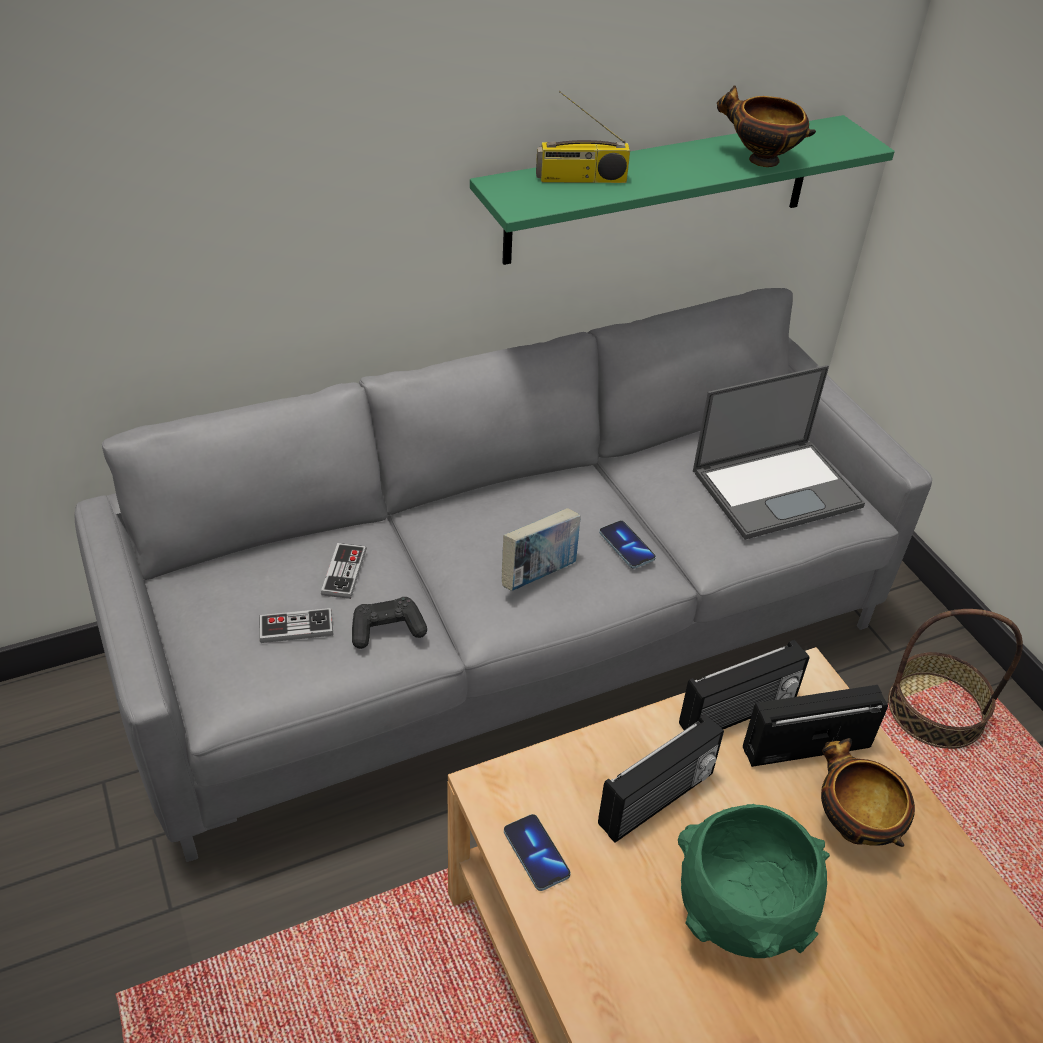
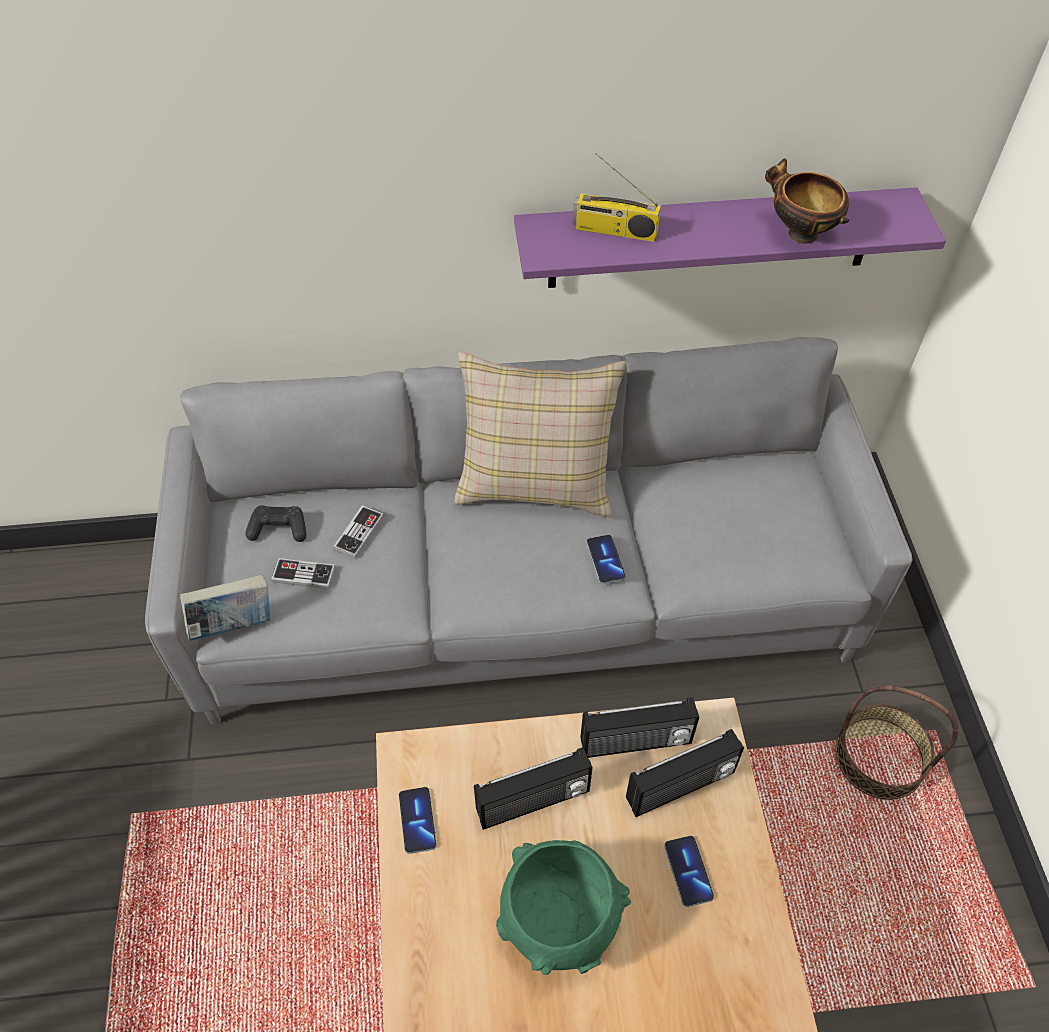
camera: 20 degrees right, 10 degrees up
(387, 629) = (373, 594): black game controller -> black game controller (279, 529)
(518, 484) = (536, 478): none -> beige pillow
(539, 574) = (518, 570): book -> book (234, 625)
(661, 190) = (711, 238): green shelf -> purple shelf
(778, 488) = (768, 532): laptop -> none
(805, 745) = (681, 787): radio -> radio turned 150 degrees clockwise
(852, 825) = (688, 871): bowl -> phone

